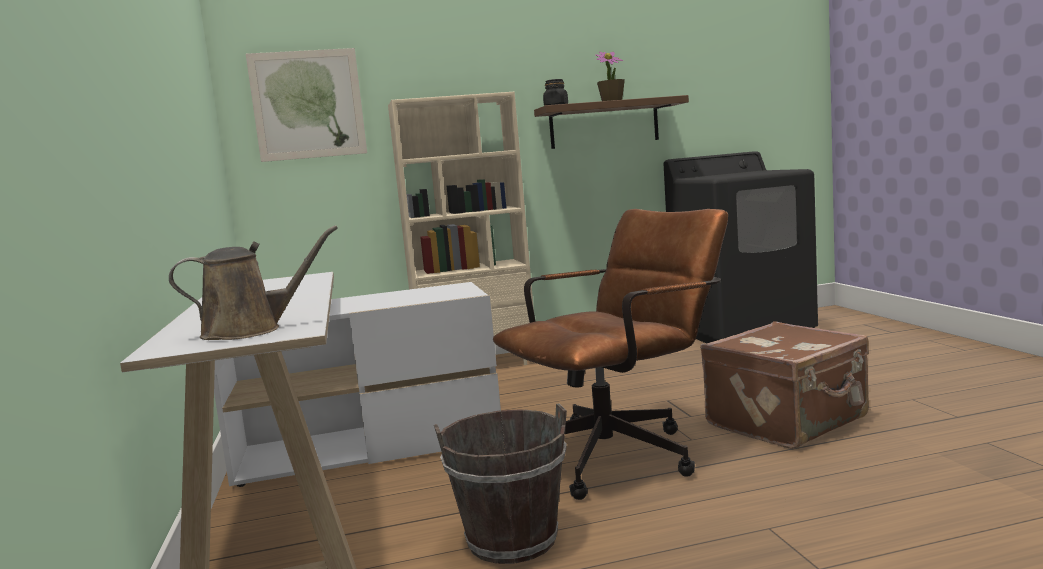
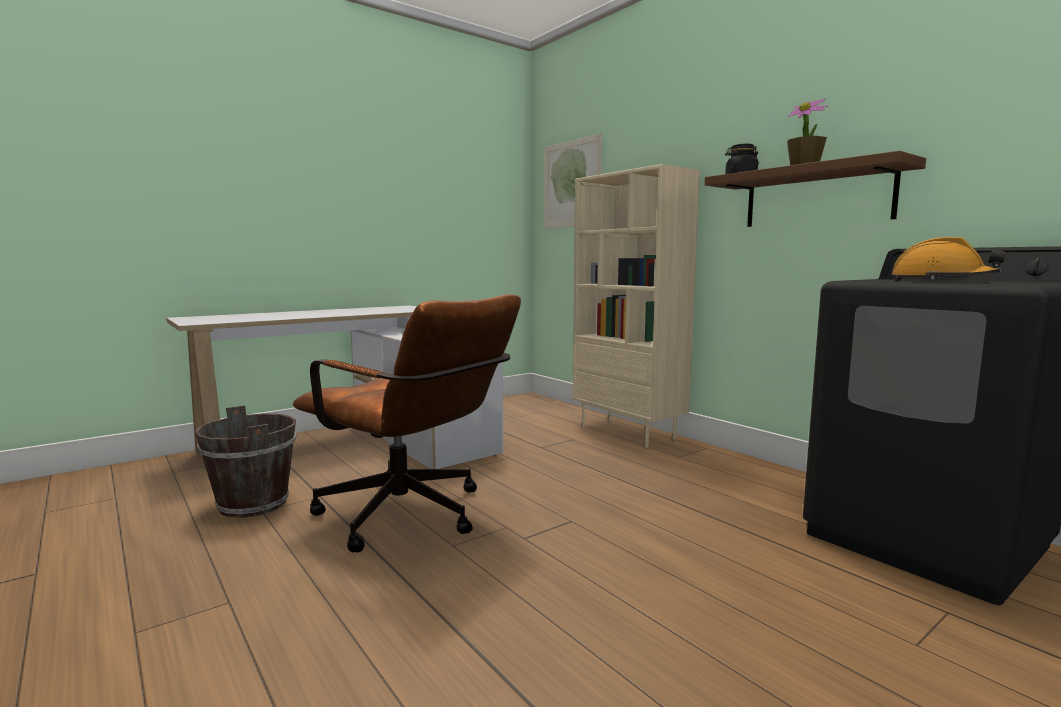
camera: 65 degrees right, 0 degrees up
(250, 330) = (216, 319): brown watering can -> none
(745, 173) = (941, 281): none -> orange hard hat
(788, 422) = (522, 599): brown suitcase -> none

